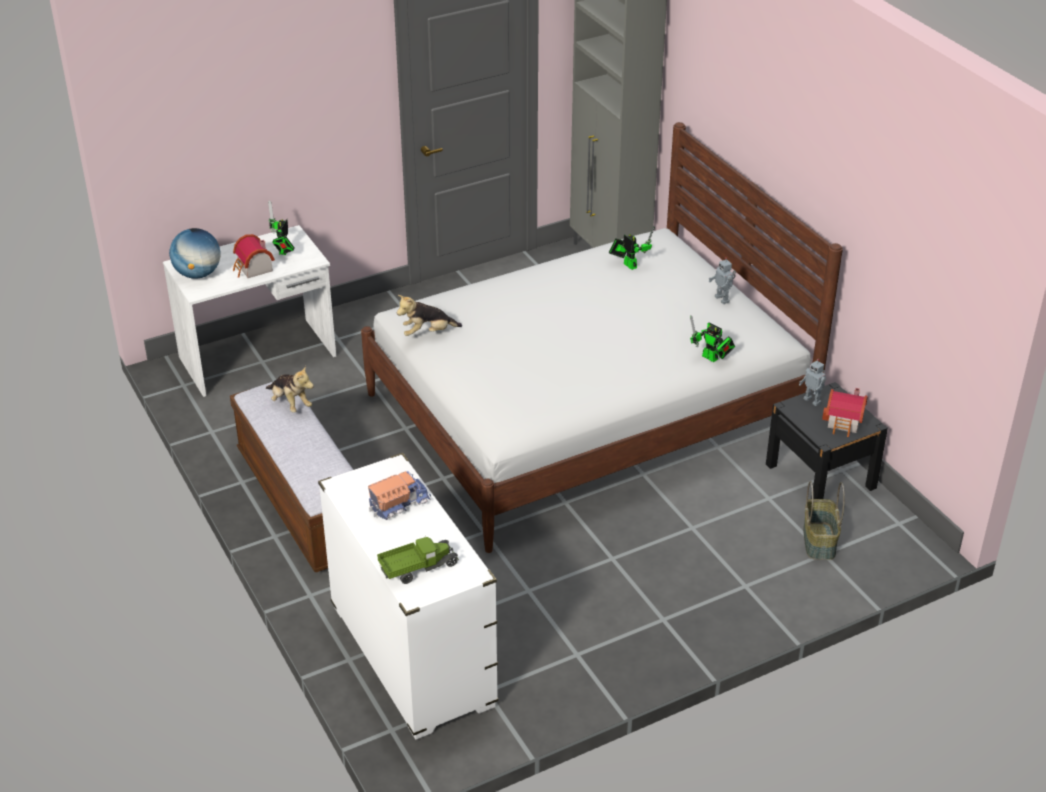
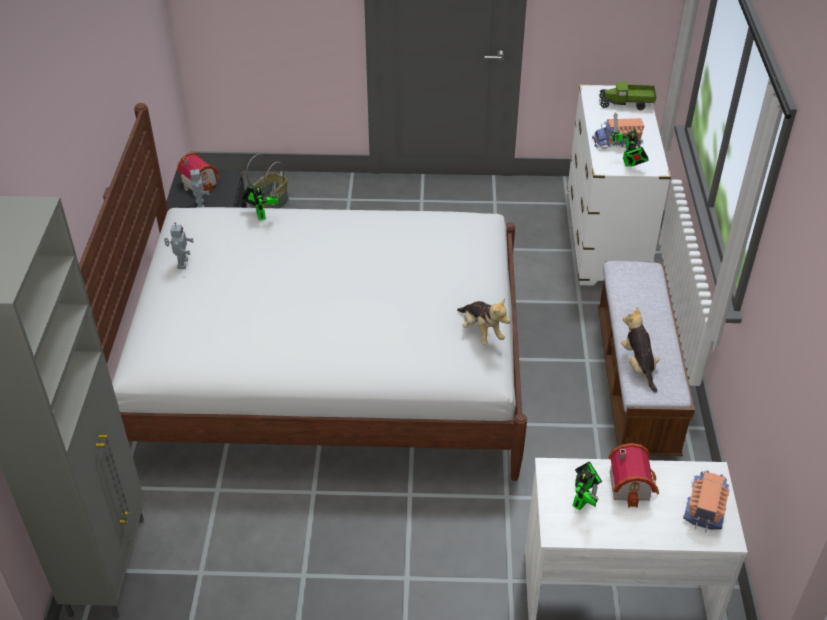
camera: 150 degrees left, 5 degrees up
(198, 274) = (704, 505): globe -> toy truck
(427, 333) = (481, 332): plush toy -> plush toy turned 45 degrees clockwise
(628, 264) = (218, 334): toy robot -> toy robot (628, 163)

